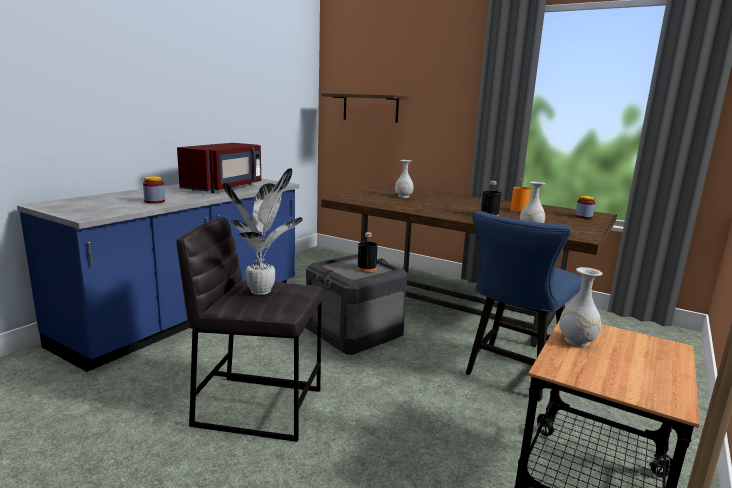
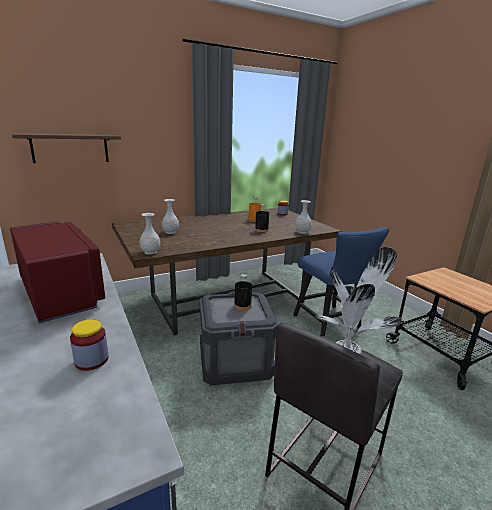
camera: 60 degrees left, 5 degrees up
(576, 341) = (442, 287): white vase -> white vase (150, 252)

